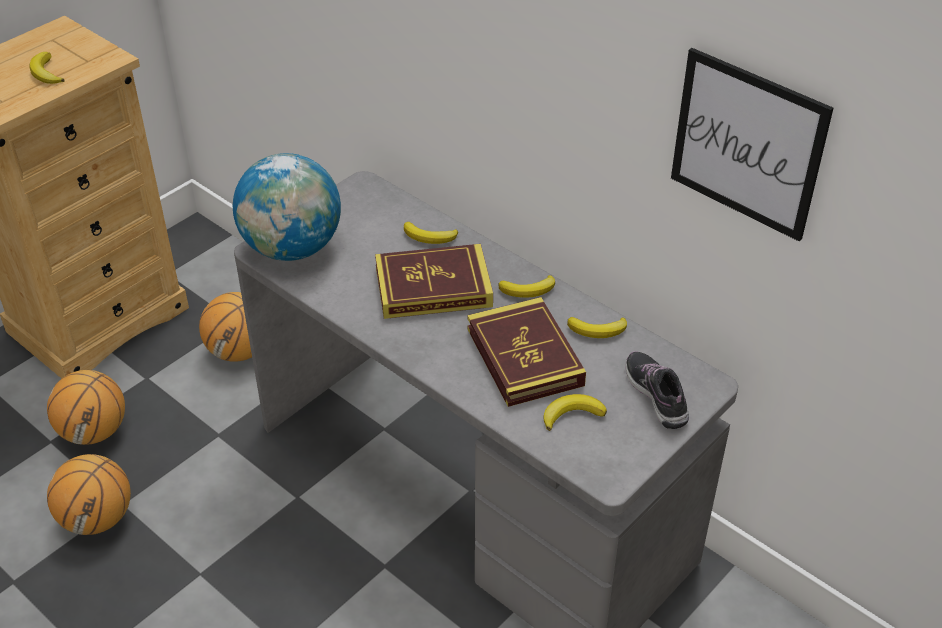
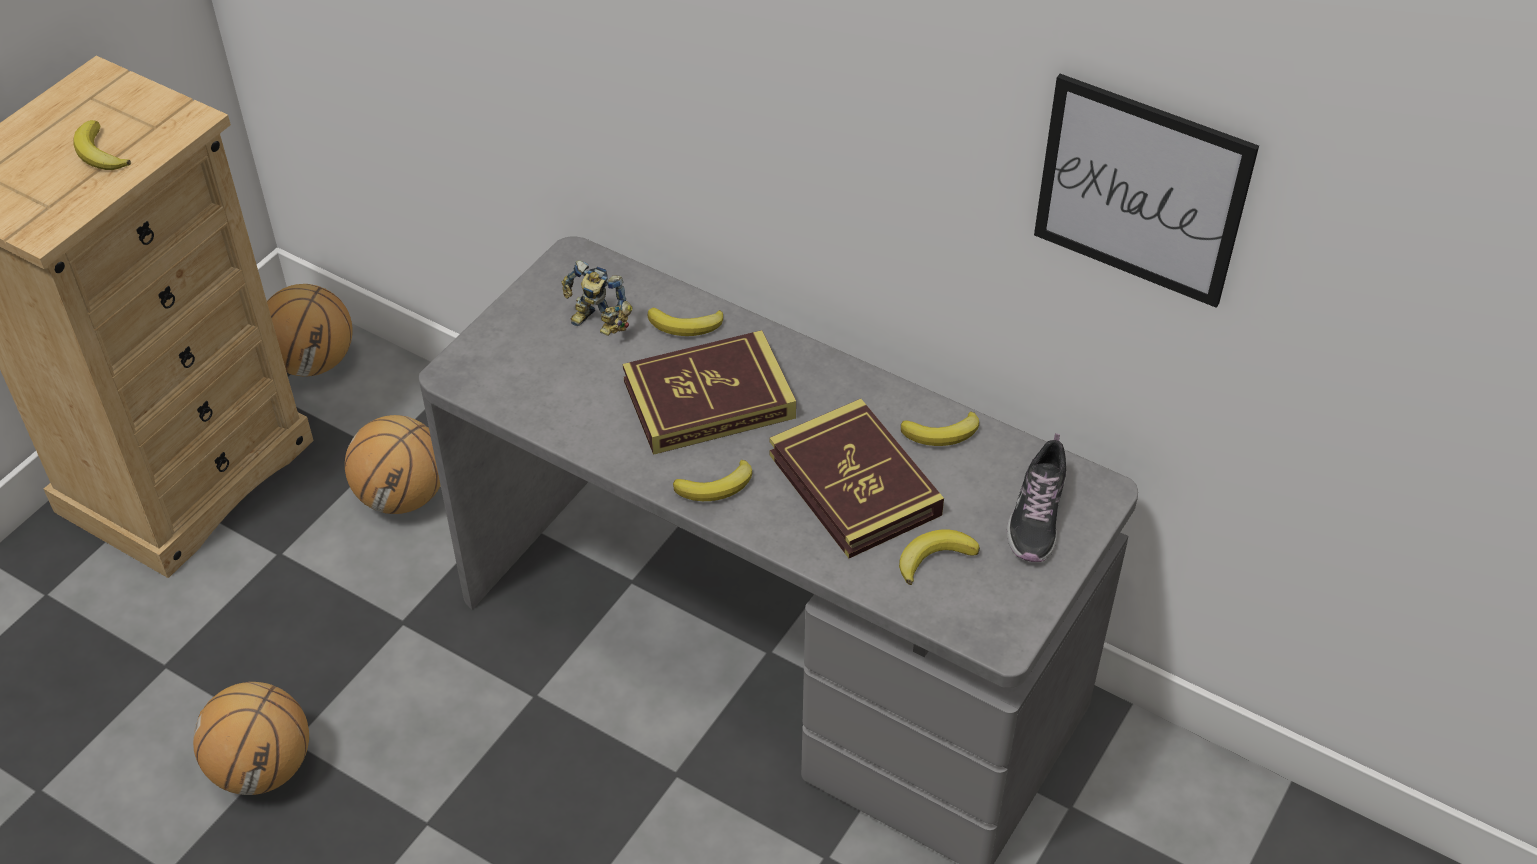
camera: 10 degrees left, 5 degrees up
(94, 432) = (225, 642): basketball -> basketball (314, 362)
(292, 248) = (500, 366): globe -> none
(366, 229) = (596, 325): none -> toy robot
(529, 290) = (838, 387): banana -> banana (716, 487)
(656, 395) = (1037, 515): shoe -> shoe turned 135 degrees counterclockwise

